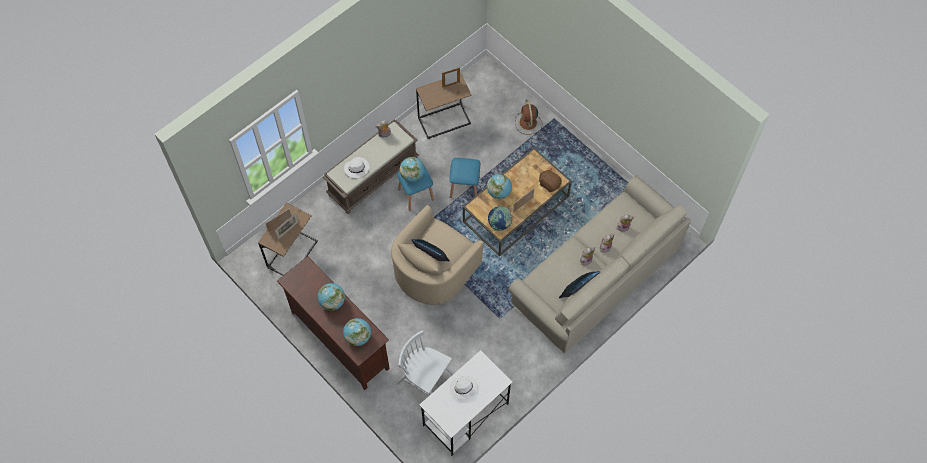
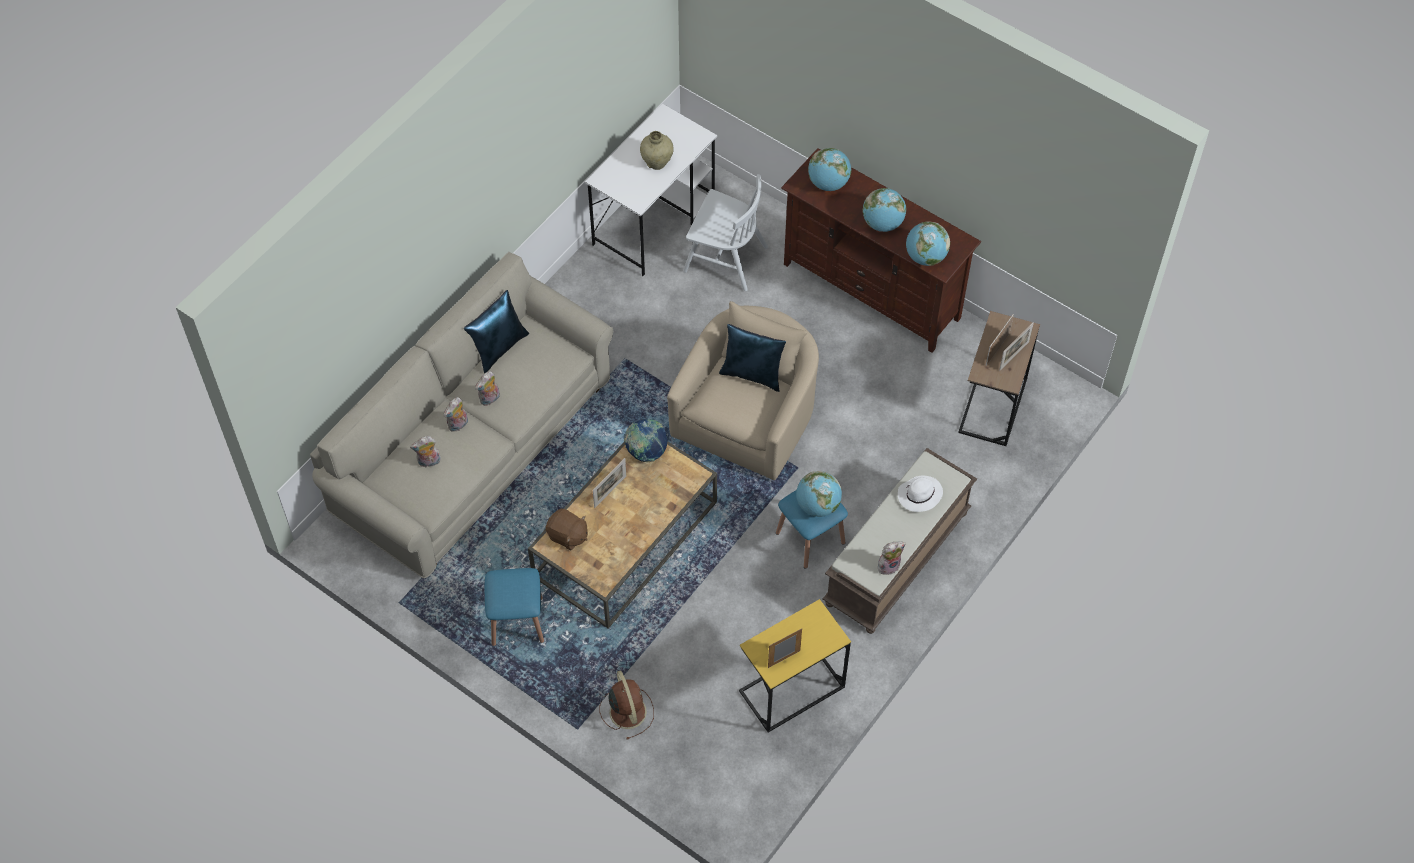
camera: 170 degrees right, 5 degrees down
(444, 120) = (791, 689): brown side table -> yellow side table
(463, 388) = (657, 162): white hat -> beige vase
(464, 187) = (725, 565): blue stool -> blue stool (517, 621)
(499, 192) = (656, 506): globe -> globe (925, 257)

